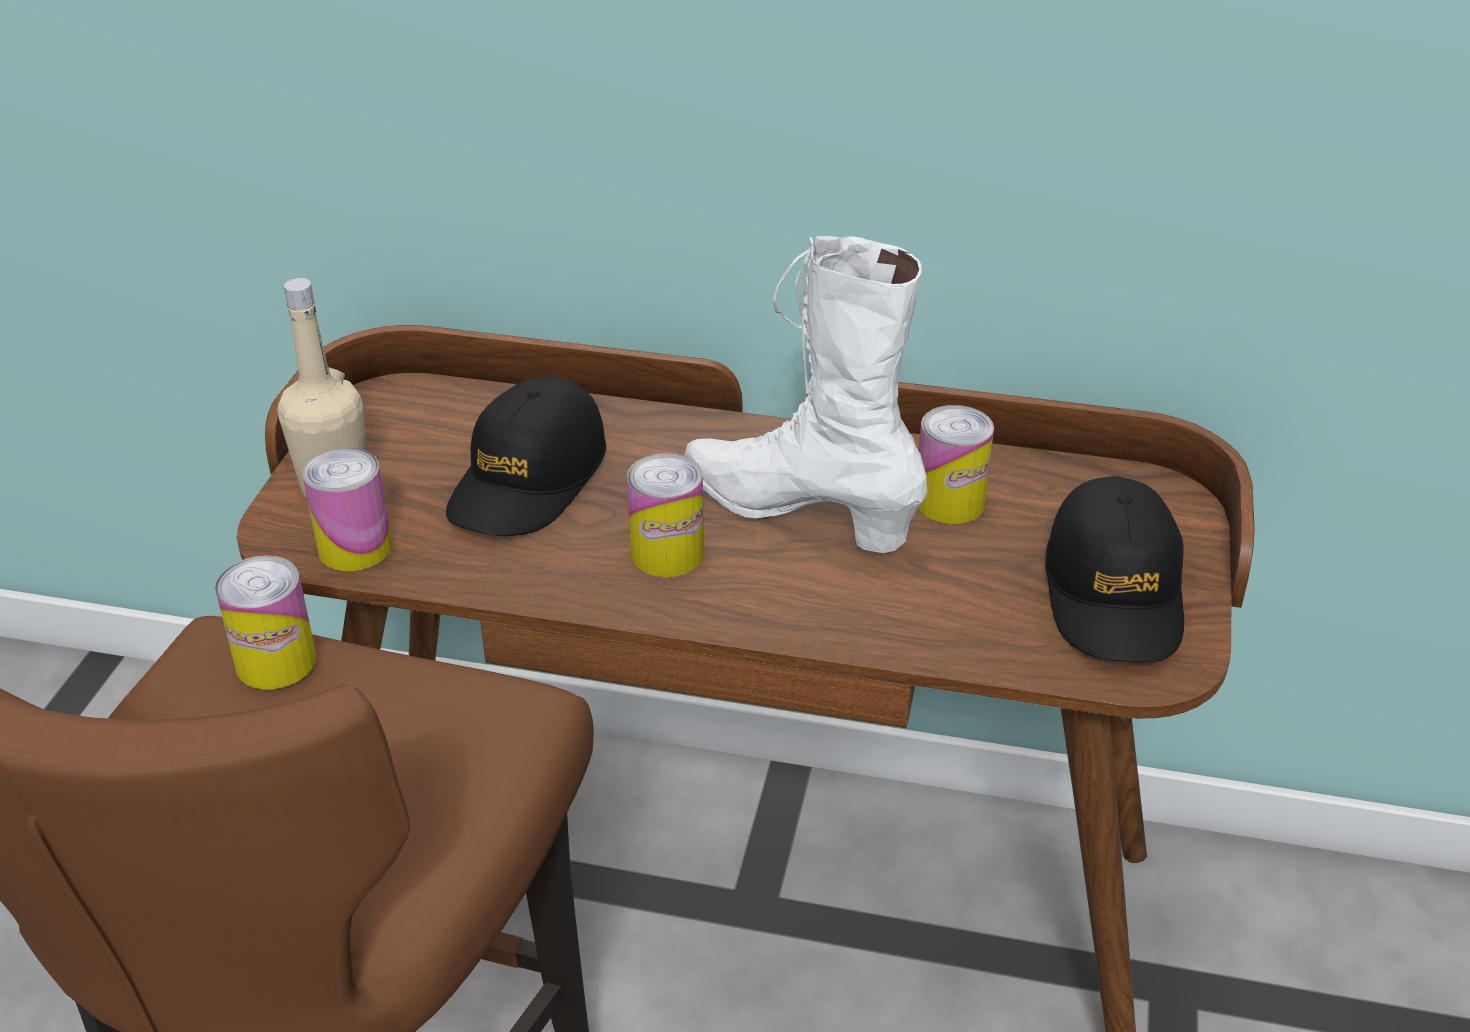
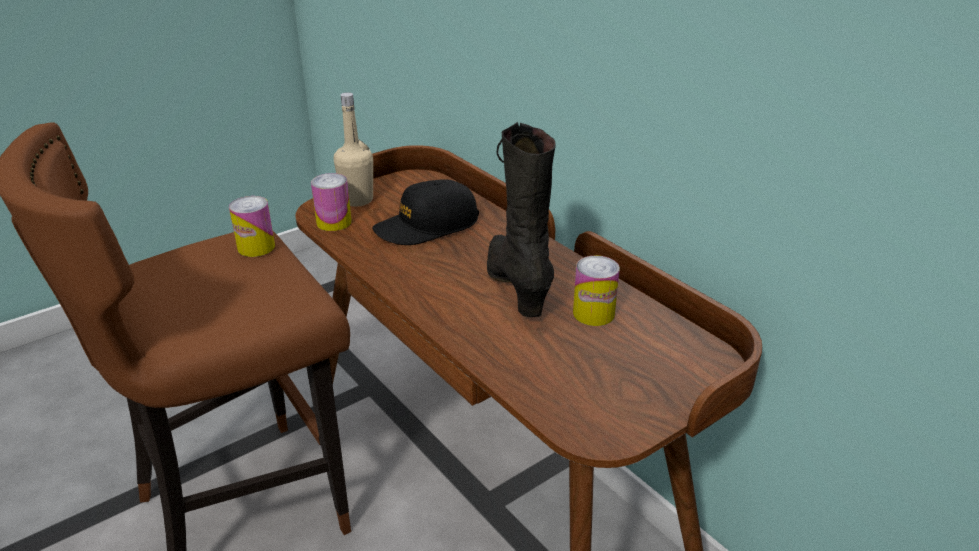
camera: 40 degrees right, 5 degrees down
(667, 553) = (439, 276): can -> none
(799, 512) = (517, 286): white boot -> black boot
(1114, 593) = (620, 391): black cap -> none

